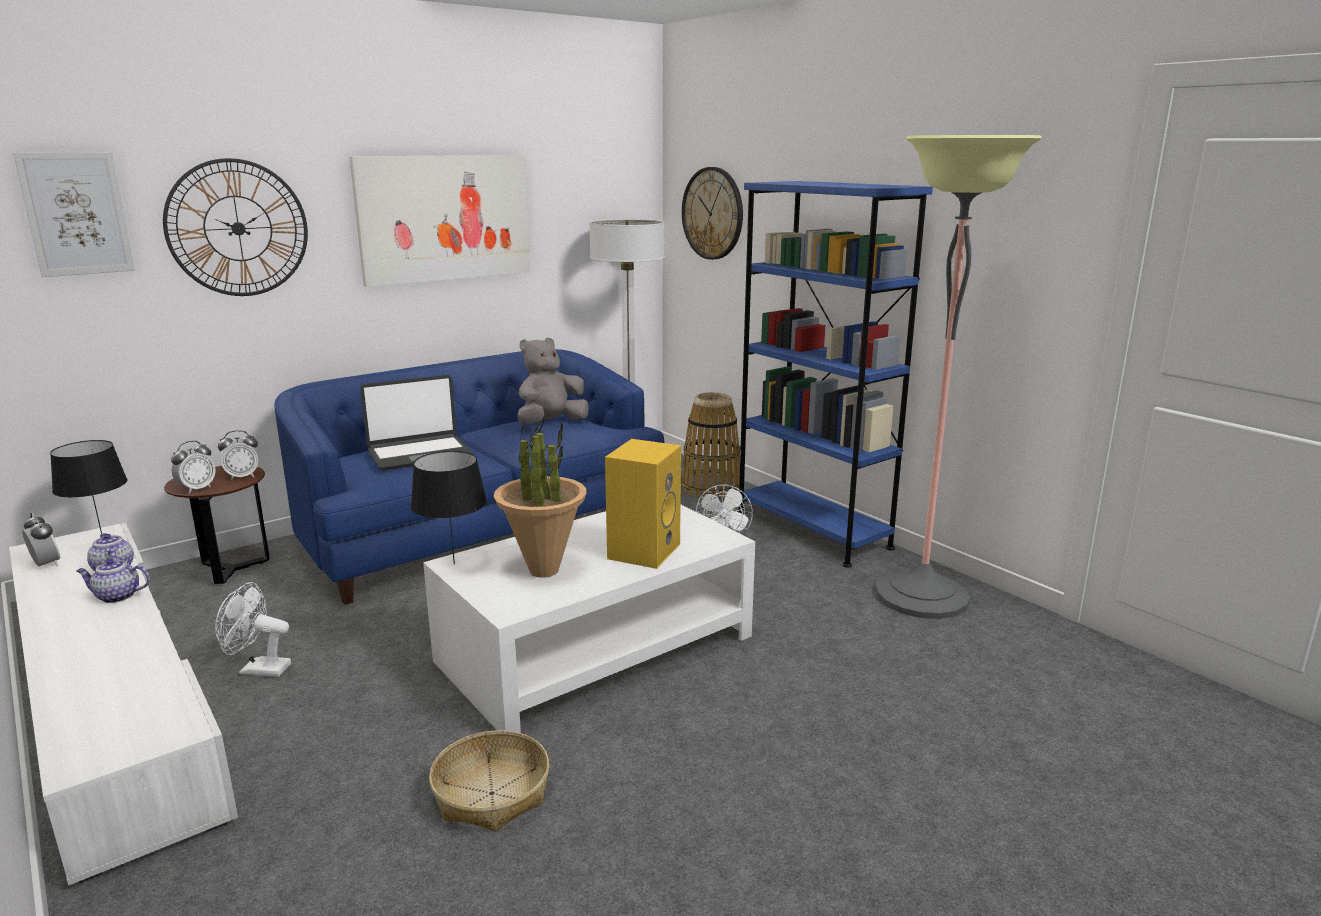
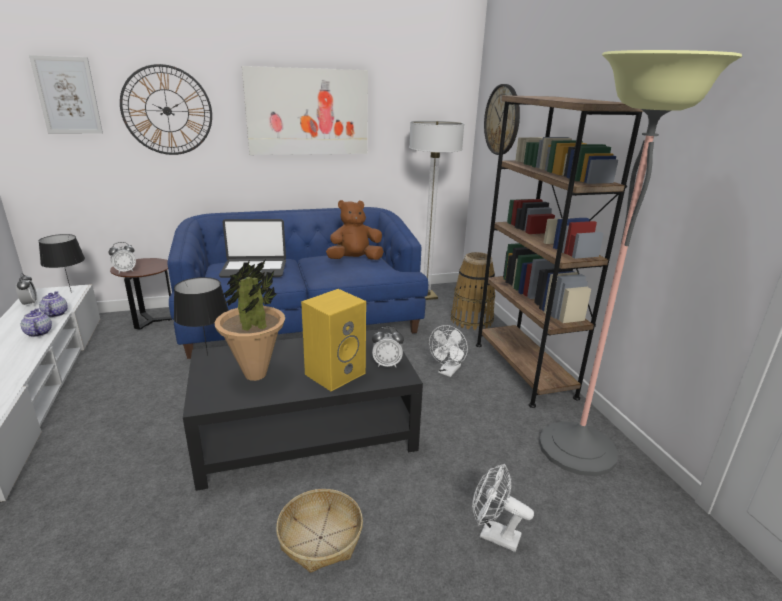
camera: 20 degrees right, 5 degrees up
(116, 596) = (38, 332): teapot -> teapot turned 45 degrees clockwise
(243, 476) = (156, 267): alarm clock -> alarm clock (387, 364)
(258, 669) = (108, 393): white fan -> white fan (493, 535)
(492, 793) = (154, 533): basket -> basket (321, 538)
(551, 423) = (354, 260): grey plush toy -> brown plush toy
(596, 649) = (305, 431): white coffee table -> black coffee table
(812, 531) = (523, 369): blue bookcase -> brown bookcase

